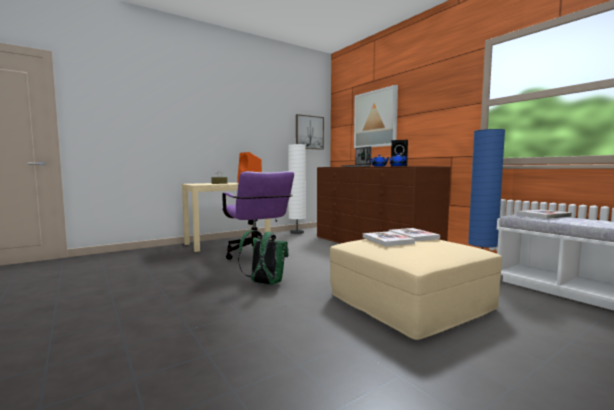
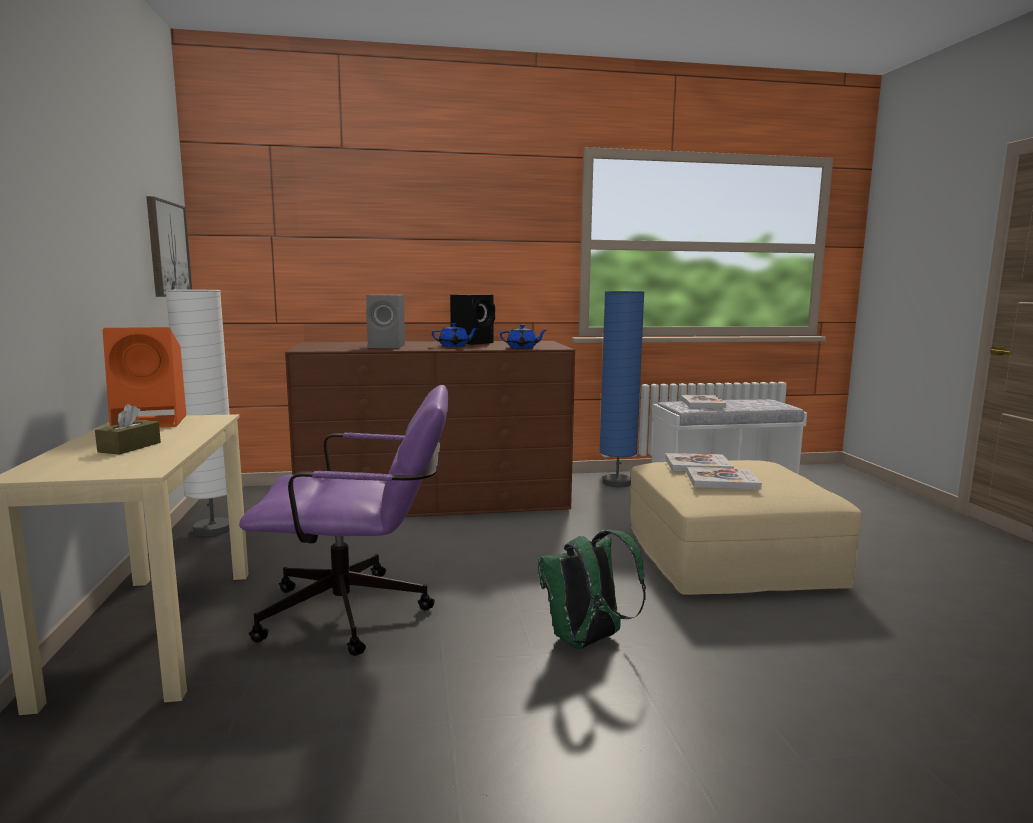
camera: 65 degrees left, 5 degrees up
(356, 166) = (388, 346): laptop -> grey speaker
(375, 119) = (355, 235): picture -> none

